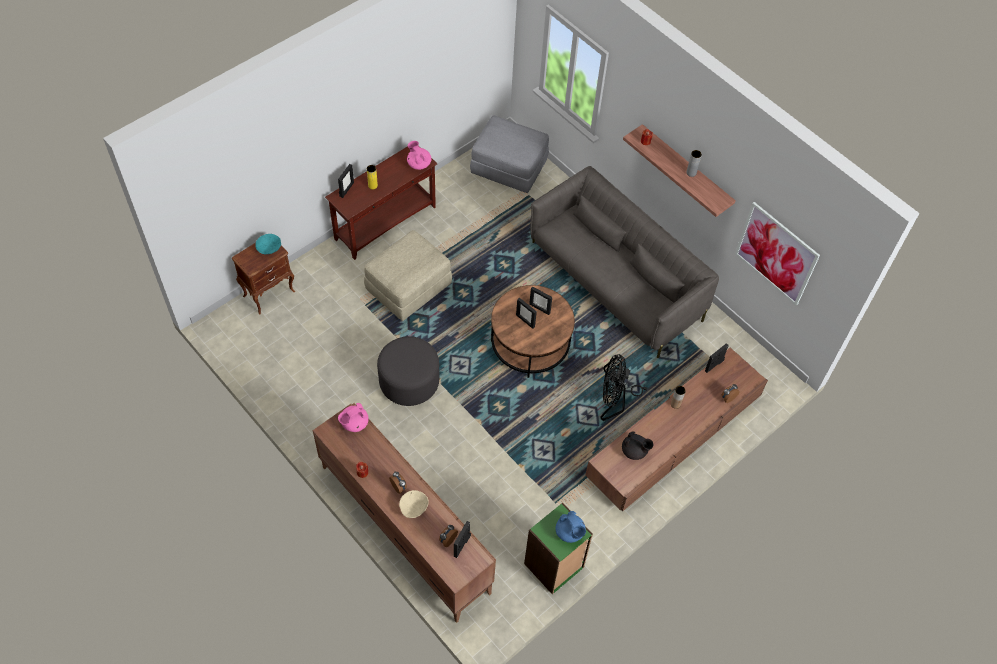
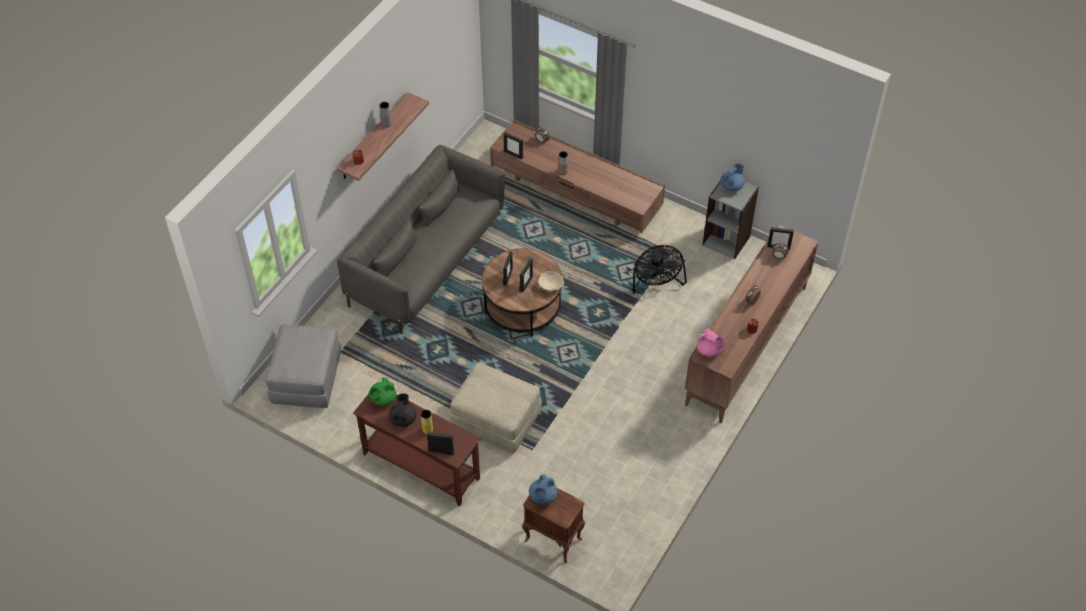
camera: 105 degrees left, 5 degrees down
(269, 248) = (542, 497): turquoise bowl -> blue teapot
(409, 381) = (603, 386): grey ottoman -> none
(414, 508) = (764, 286): beige bowl -> beige bowl (551, 286)
(419, 164) = (383, 399): pink teapot -> green teapot
(554, 566) = (726, 240): green bookcase -> grey bookcase
(616, 396) = (551, 234): black fan -> black fan (653, 281)
(634, 451) = (619, 188): black teapot -> black teapot (403, 419)
(776, 253) = (440, 75): picture -> none

